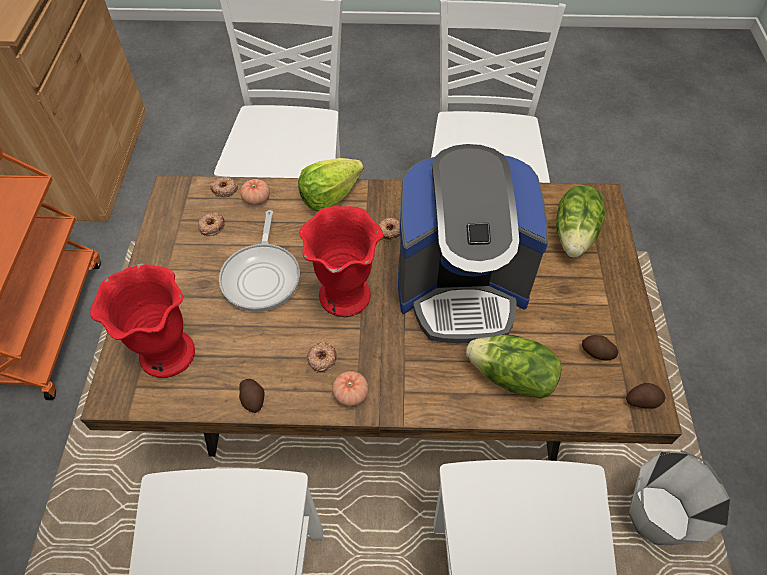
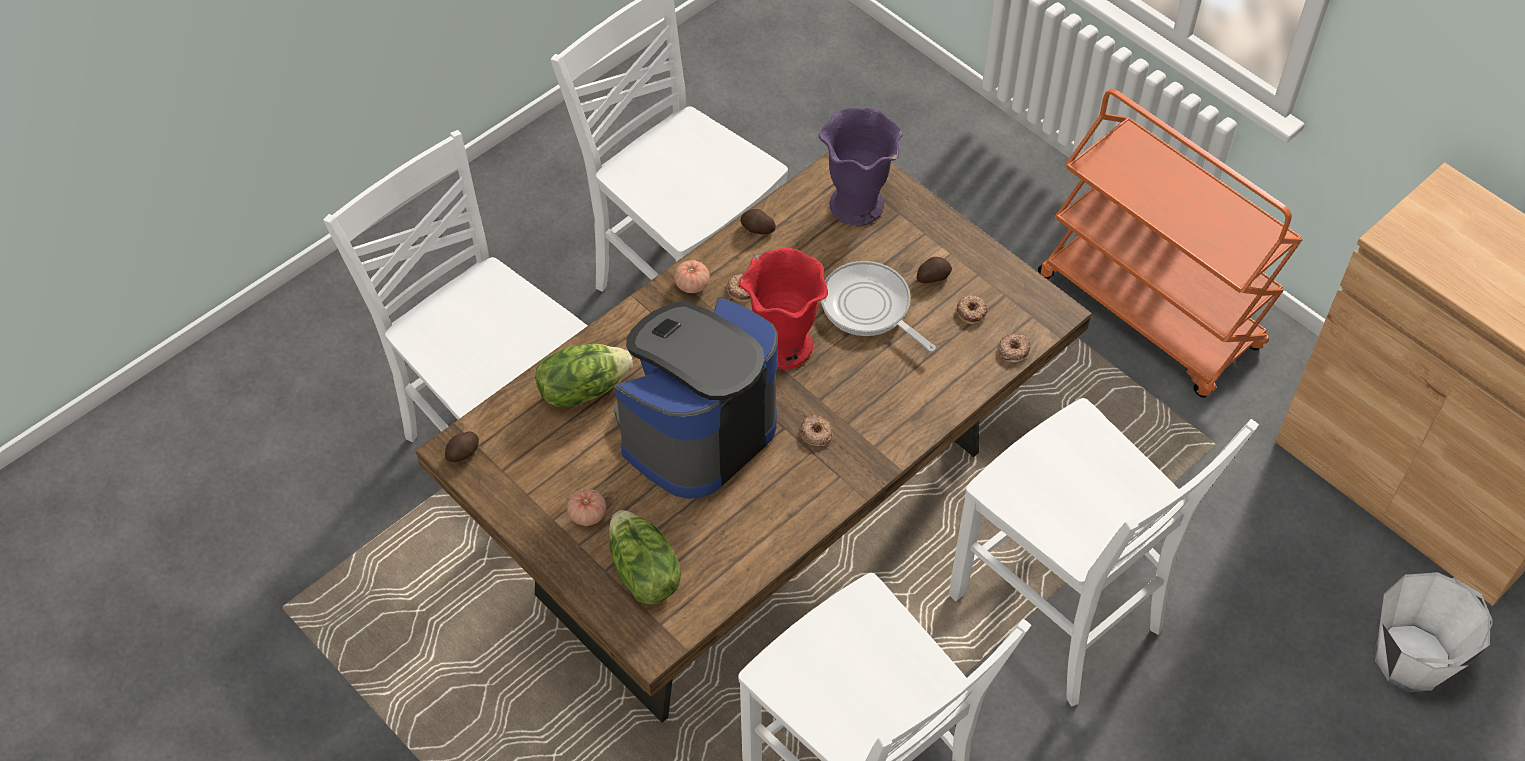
camera: 135 degrees right, 0 degrees up
(167, 354) = (857, 205): red vase -> purple vase
(256, 199) = (971, 365): tomato -> tomato (587, 514)
(330, 196) = (913, 422): lettuce -> none
(597, 353) = (529, 464): potato -> potato (932, 276)
(657, 516) = (403, 629): white bucket -> white bucket (1411, 660)

